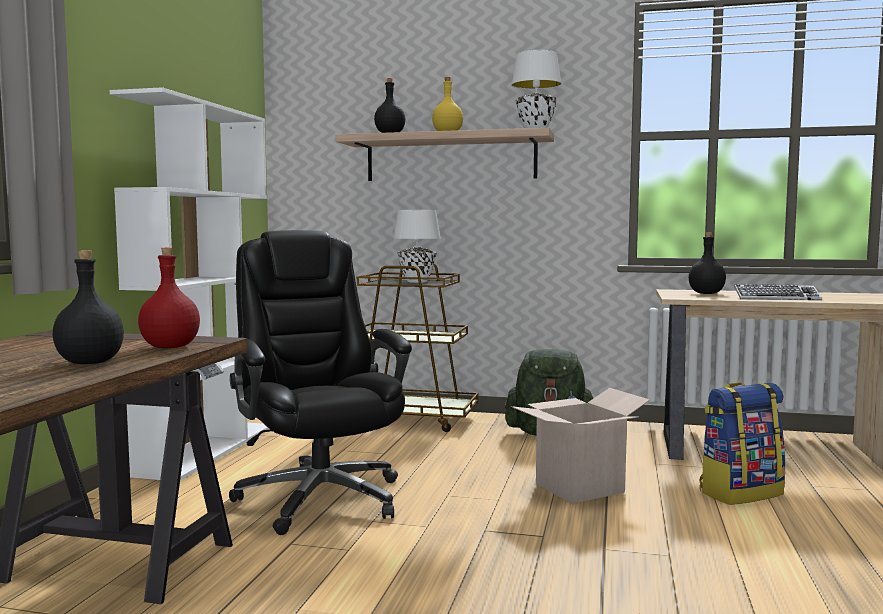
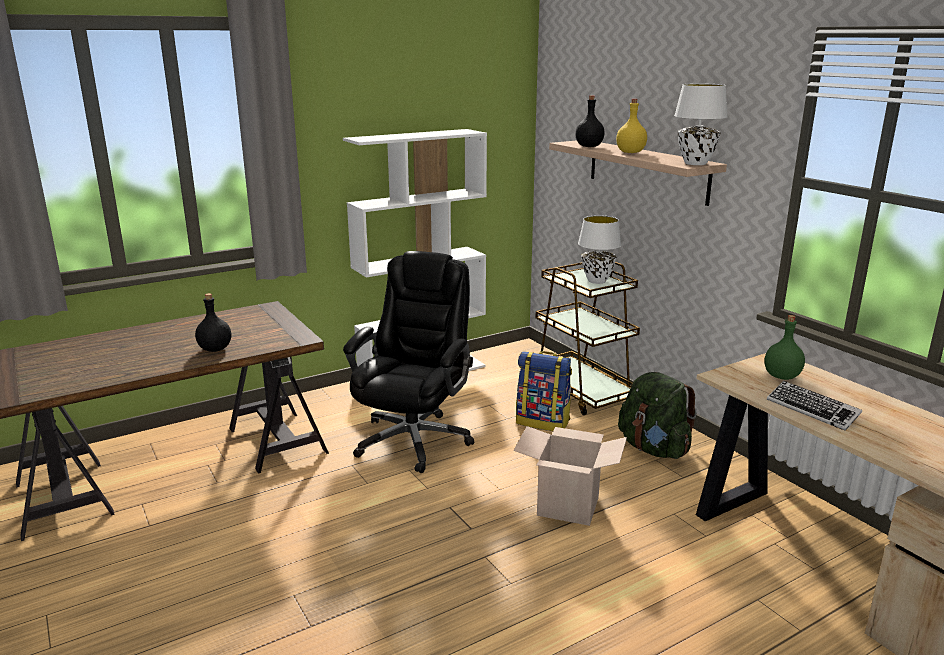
camera: 45 degrees right, 15 degrees up
(171, 347) = (271, 342): red bottle -> none
(706, 293) = (781, 376): black bottle -> green bottle
(740, 492) = (676, 571): backpack -> backpack (543, 421)

